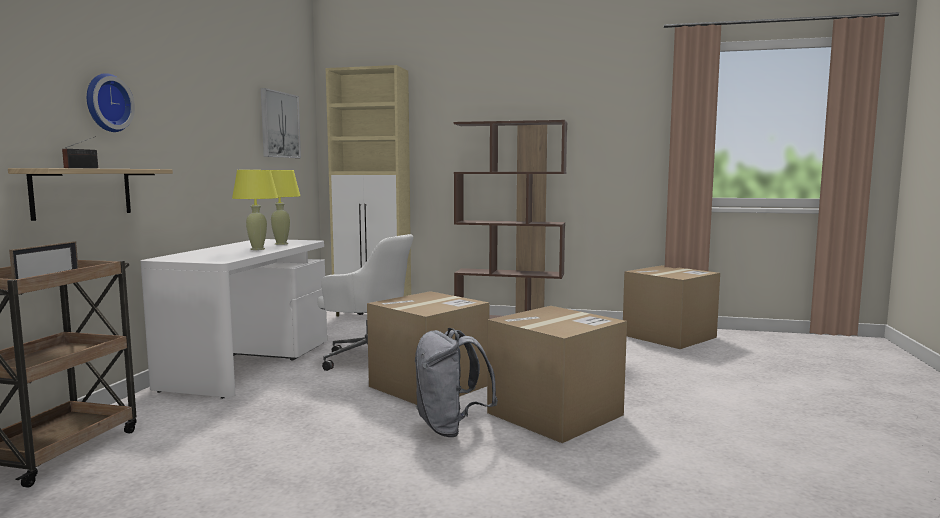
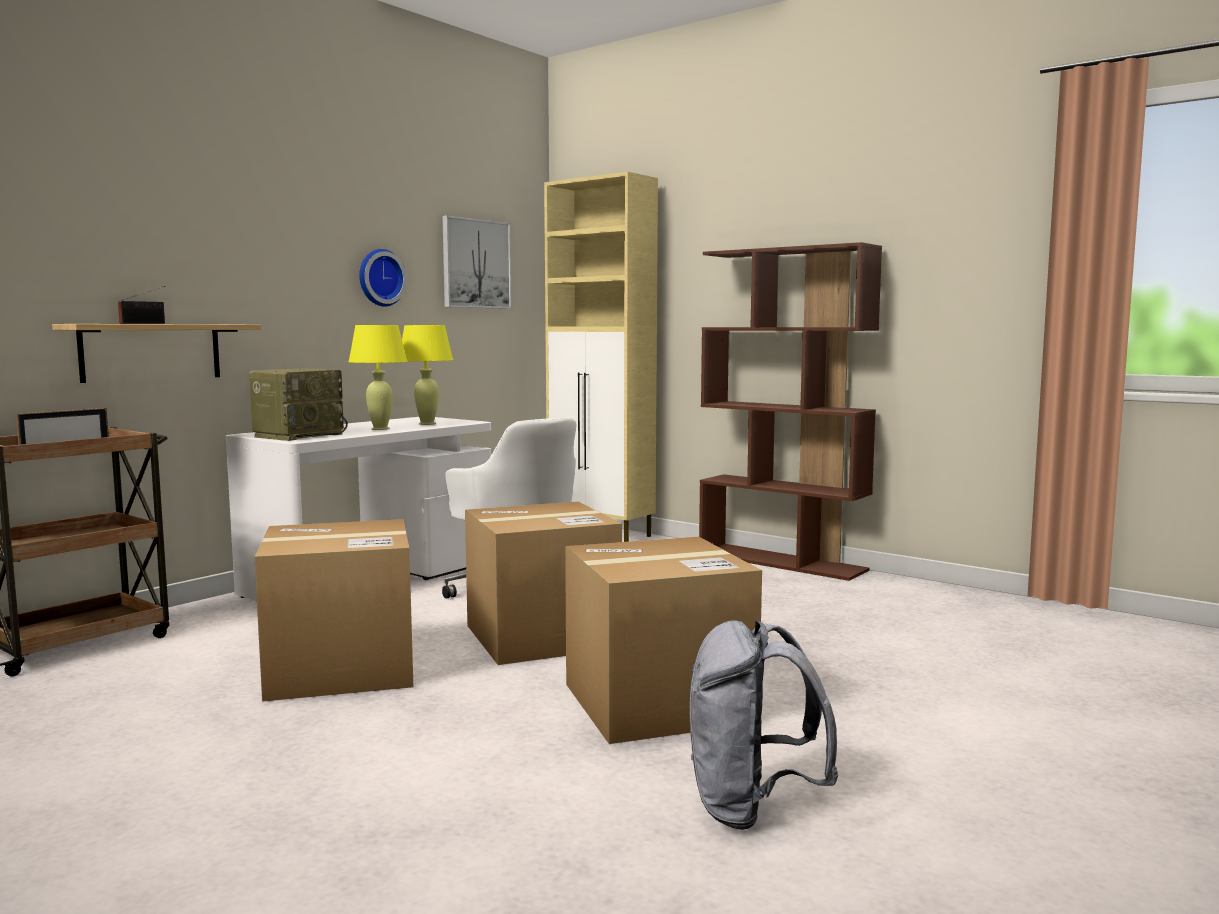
camera: 25 degrees right, 0 degrees up
(106, 103) = (189, 246): wall clock -> wall clock (379, 278)
(208, 257) = (299, 435): none -> radio
(450, 428) = (492, 695): grey backpack -> grey backpack (751, 808)
(669, 336) = (1022, 616): cardboard box -> cardboard box (341, 668)

